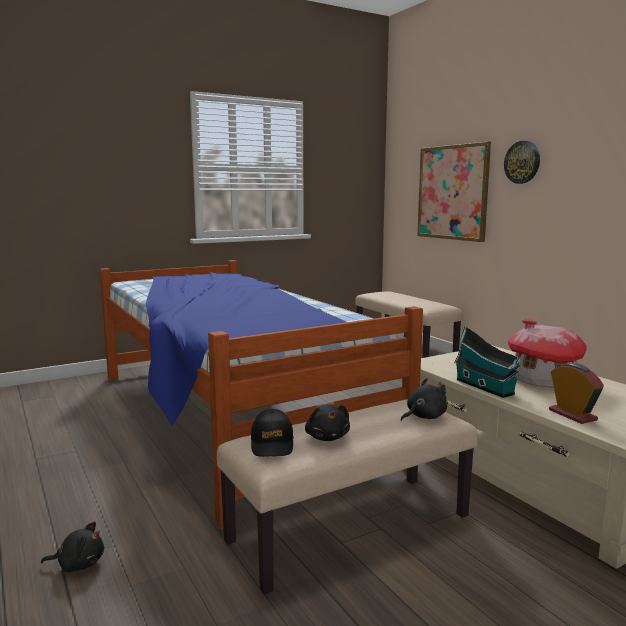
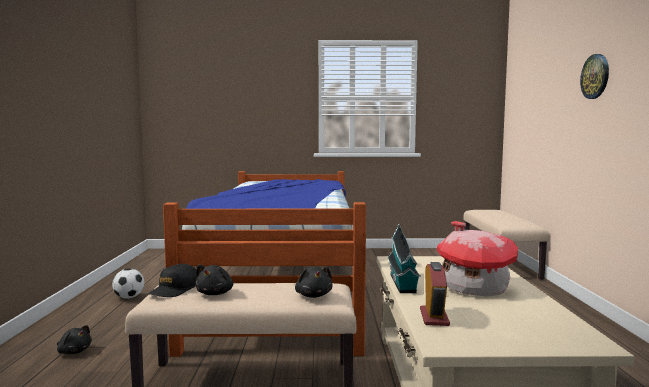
camera: 30 degrees right, 5 degrees down
(40, 471) = (129, 297): none -> football
(423, 416) = (313, 295): black plush toy -> black plush toy turned 75 degrees clockwise
(452, 192) = (546, 113): picture -> none

